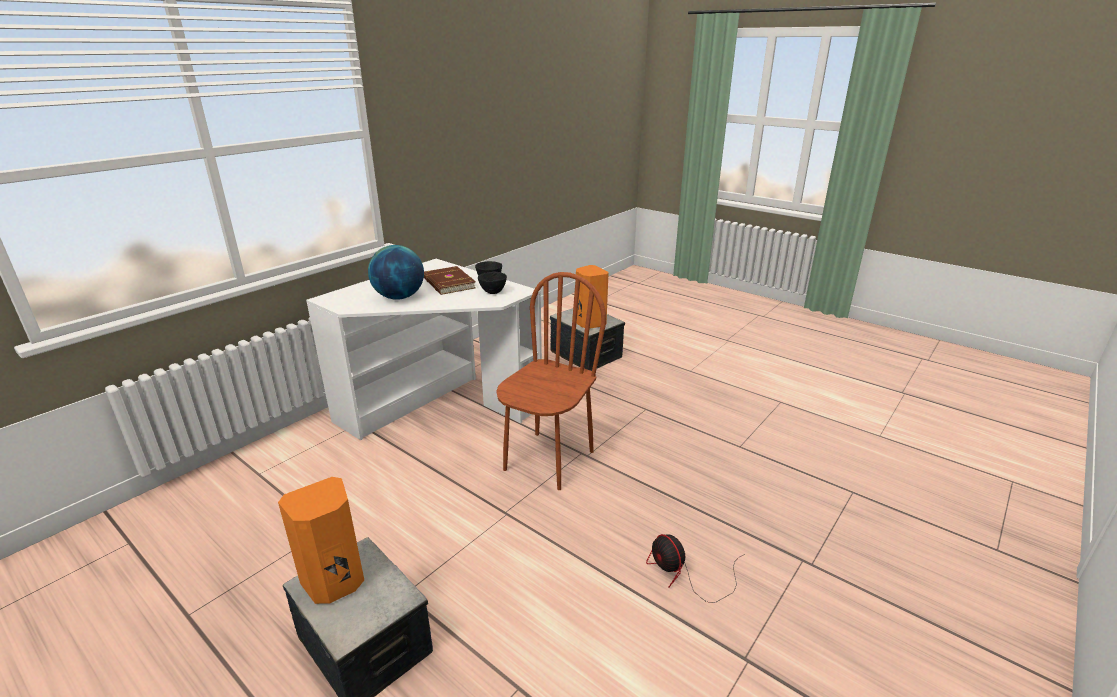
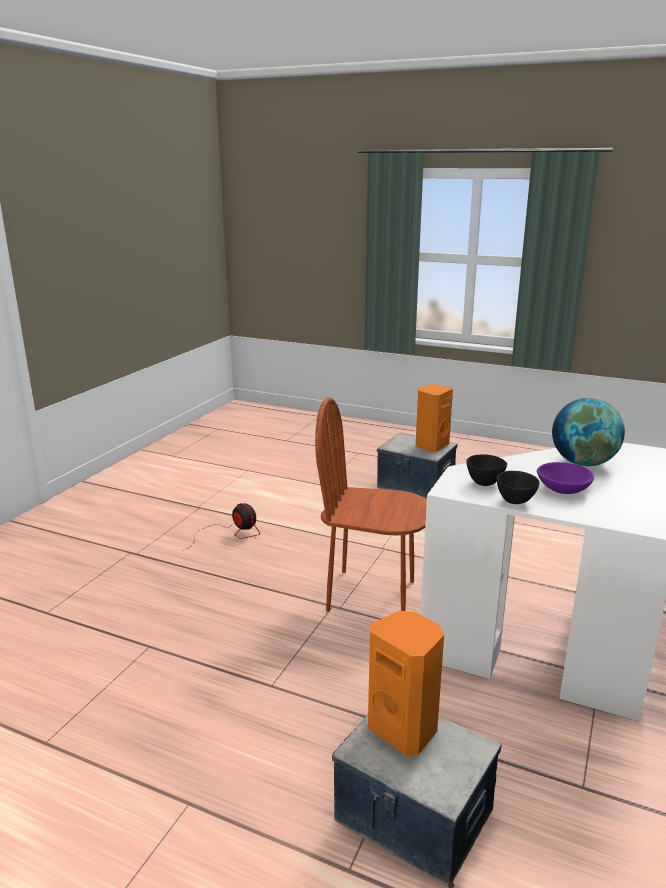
camera: 165 degrees right, 5 degrees down
(448, 283) = (563, 489): brown book -> purple bowl
(548, 460) = (371, 594): brown chair -> brown chair turned 90 degrees clockwise

